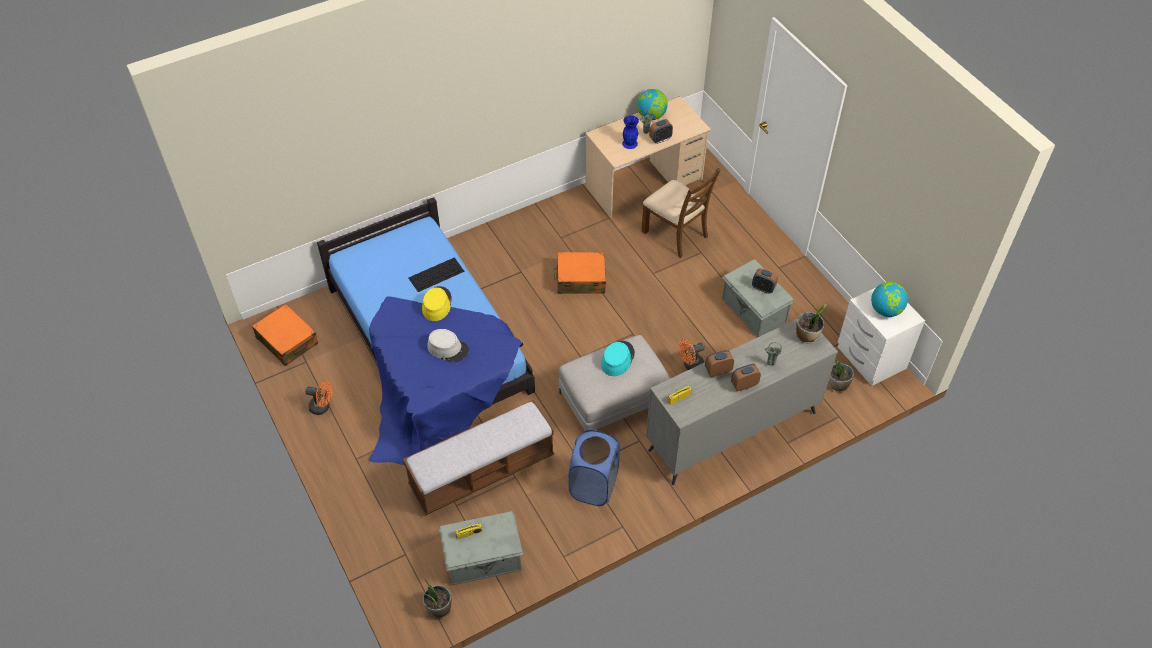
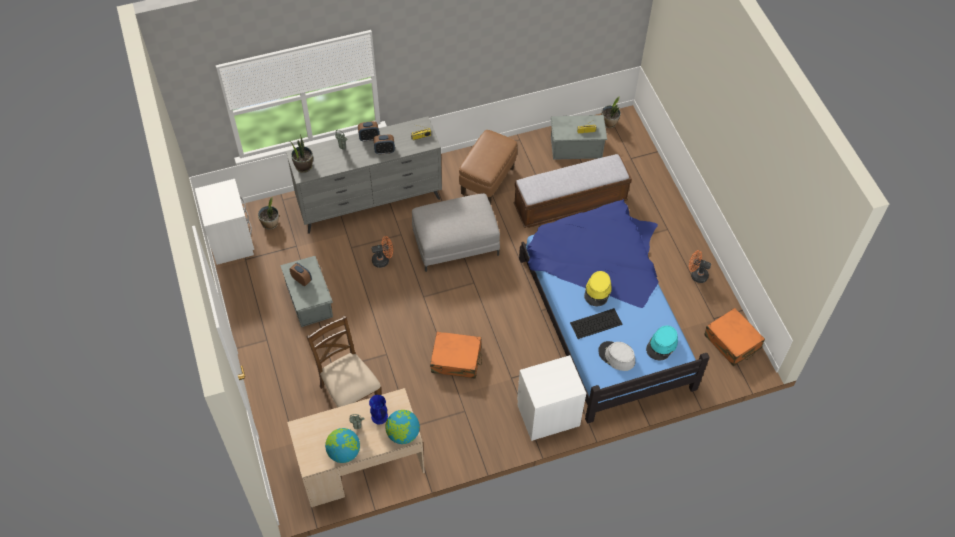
camera: 170 degrees left, 5 degrees up
(448, 348) = (591, 247): grey hat -> grey hat (616, 356)
(479, 247) = (548, 414): none -> white nightstand
(594, 486) = (487, 180): blue laundry basket -> brown ottoman
(617, 359) = (451, 225): turquoise hat -> turquoise hat (662, 345)
(660, 139) = (345, 416): alarm clock -> none
(885, 310) = (221, 201): globe -> globe (403, 434)

